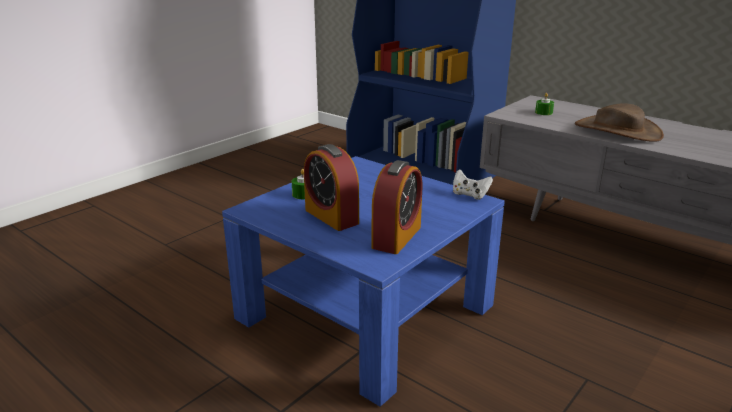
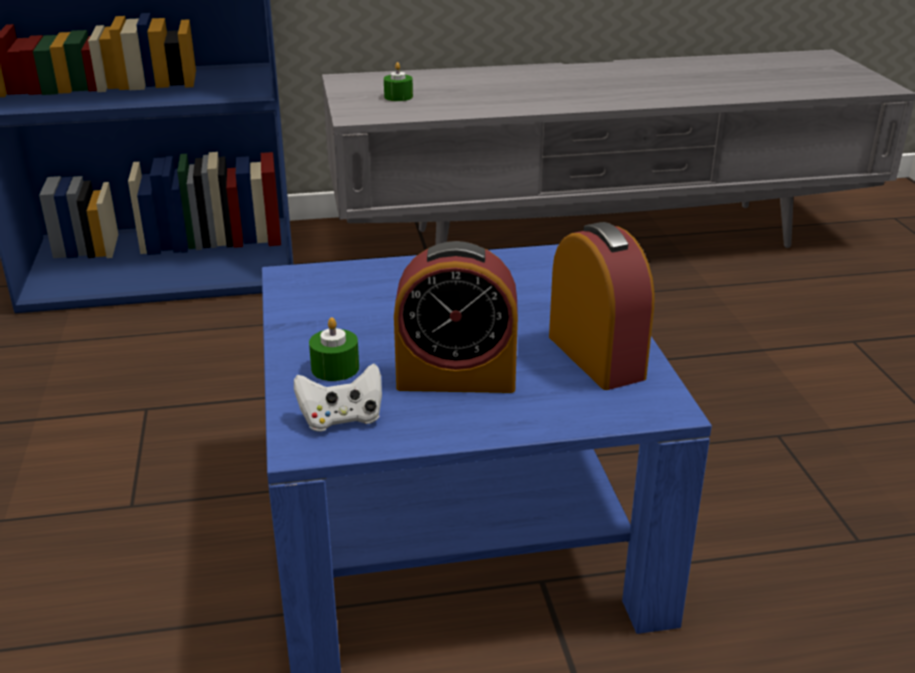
camera: 50 degrees left, 5 degrees up
(470, 195) = (541, 253): white game controller -> white game controller (342, 419)
(617, 130) = (529, 95): brown hat -> none

